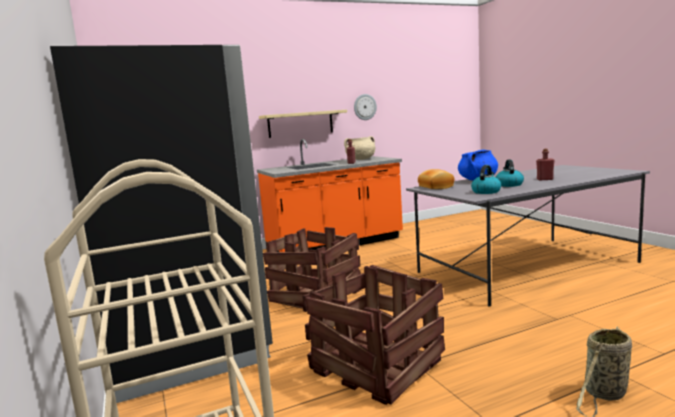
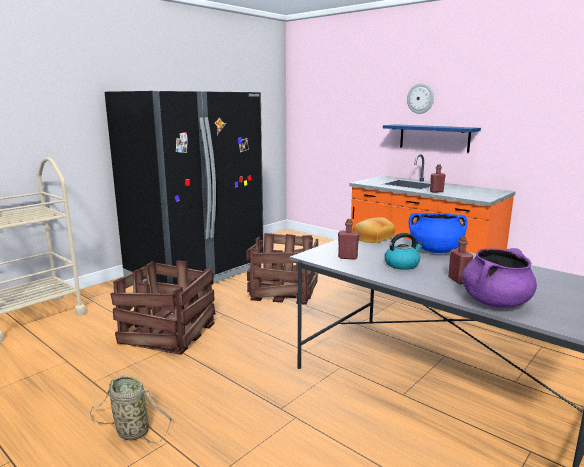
camera: 65 degrees right, 5 degrees up
(300, 124) = (434, 137): beige shelf -> blue shelf
(360, 159) = (474, 191): beige cooking pot -> none
(364, 107) = (519, 127): wall clock -> wall clock (420, 98)
(486, 192) = (347, 257): kettle -> red bottle
(585, 177) = (495, 302): none -> purple cooking pot

